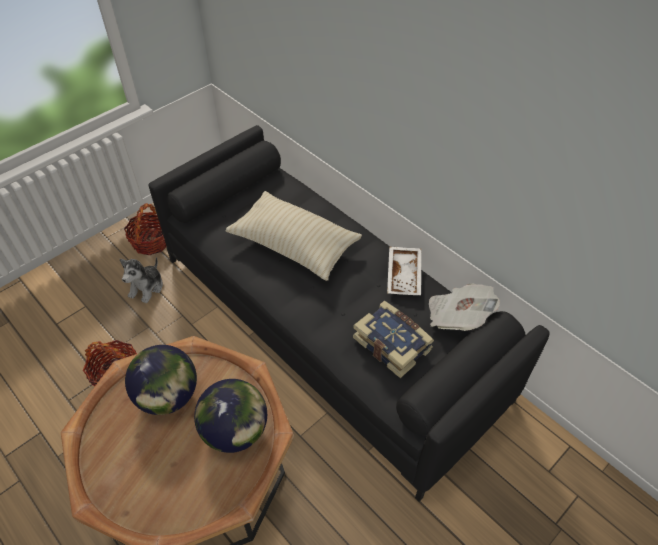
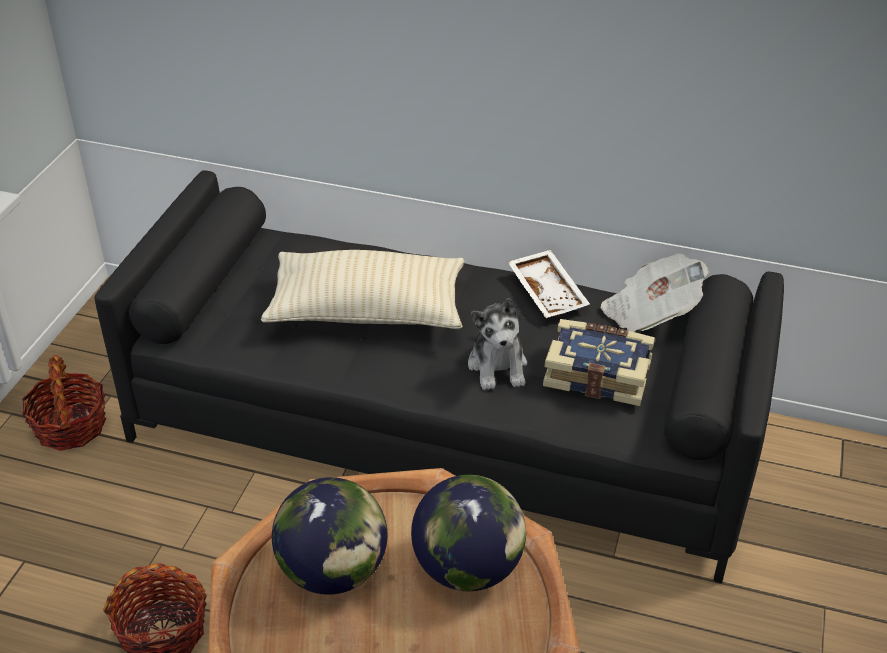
camera: 30 degrees left, 10 degrees down
(147, 287) = (115, 492): plush toy -> plush toy (498, 366)

